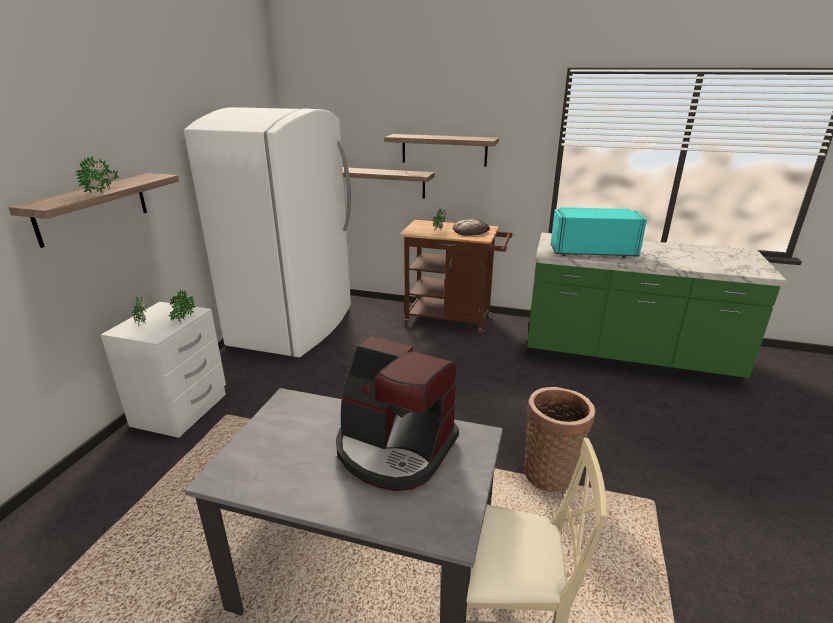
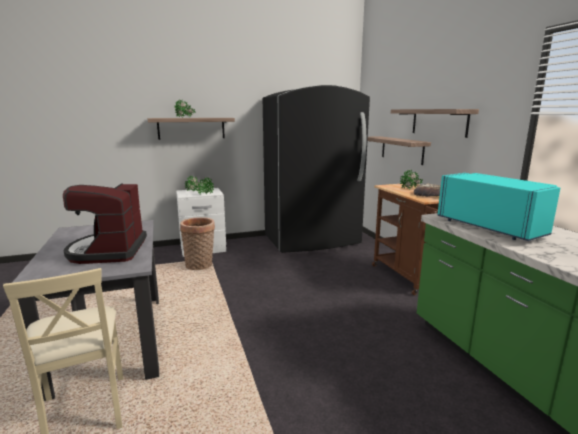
camera: 55 degrees right, 10 degrees down
(295, 325) = (312, 240): white fridge -> black fridge
(550, 473) = (265, 386): basket -> basket (200, 265)

